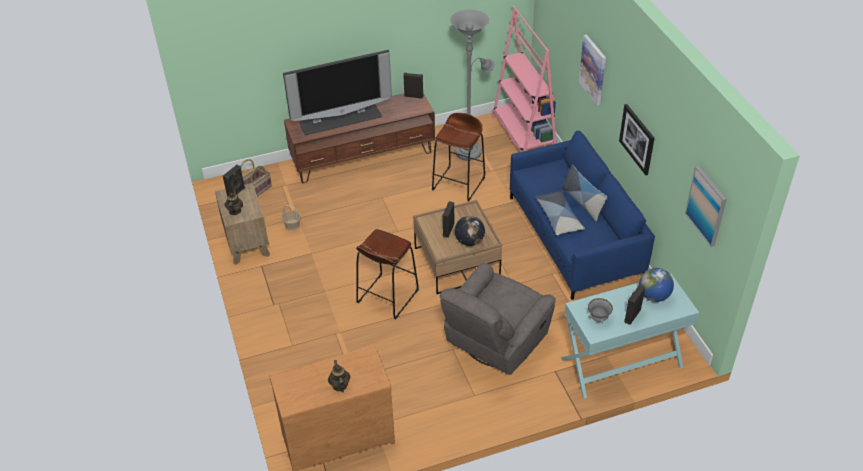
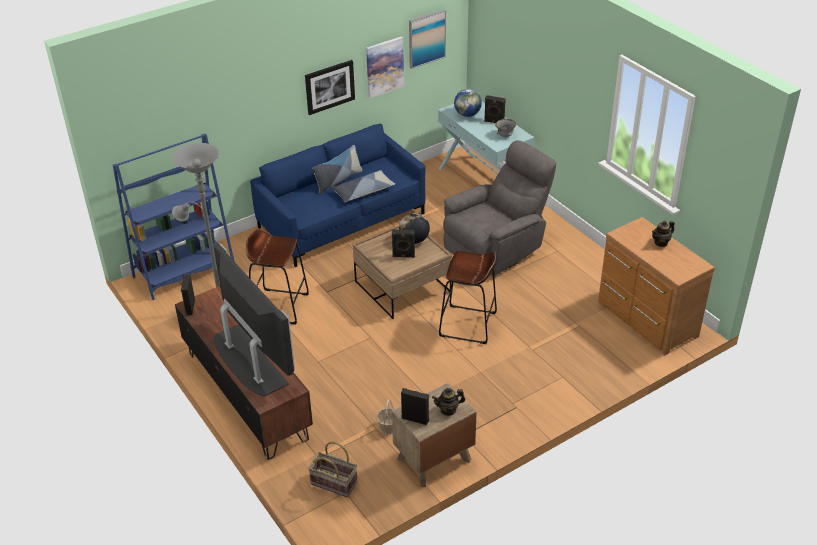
camera: 105 degrees left, 5 degrees down
(494, 344) = (496, 248): grey armchair -> grey armchair turned 60 degrees counterclockwise
(523, 135) = (184, 272): pink bookcase -> blue bookcase
(593, 69) = (241, 103): picture -> picture (384, 66)

